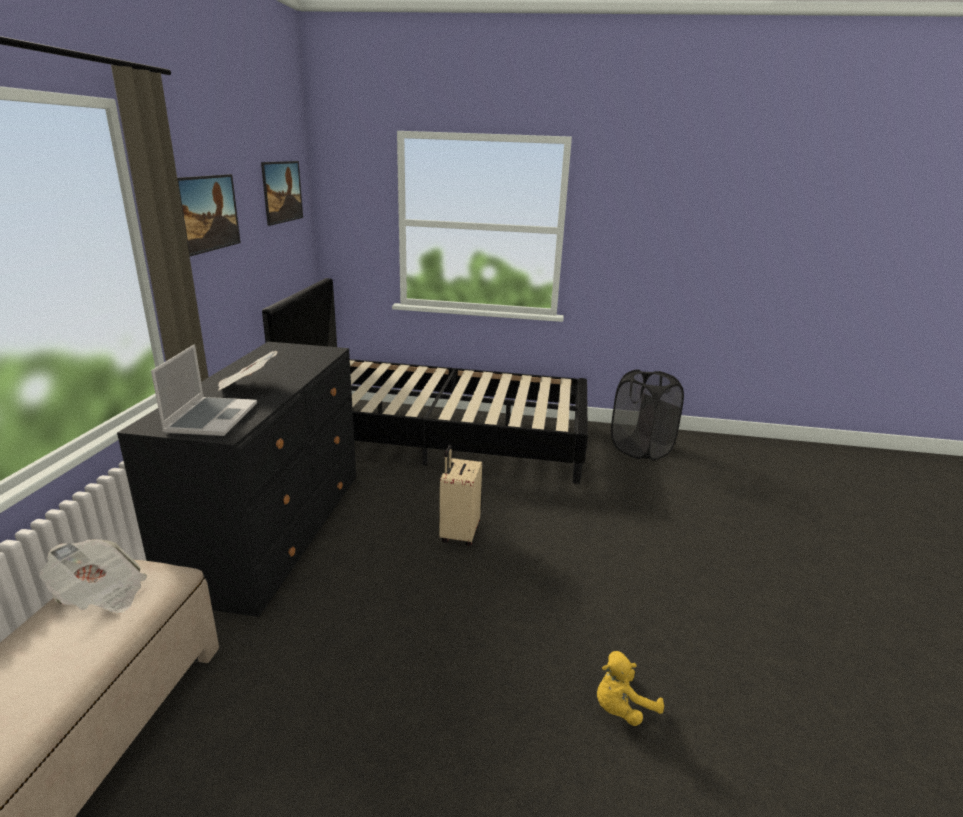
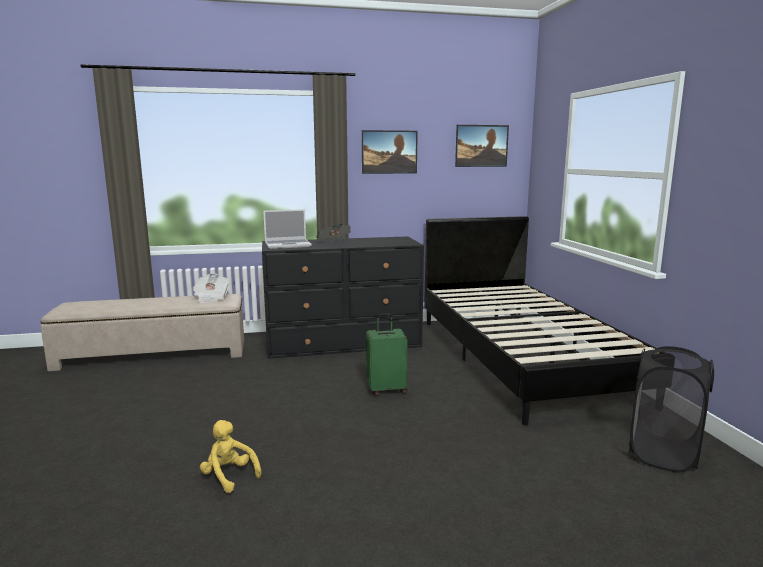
camera: 70 degrees right, 10 degrees down
(458, 533) = (386, 389): beige suitcase -> green suitcase

